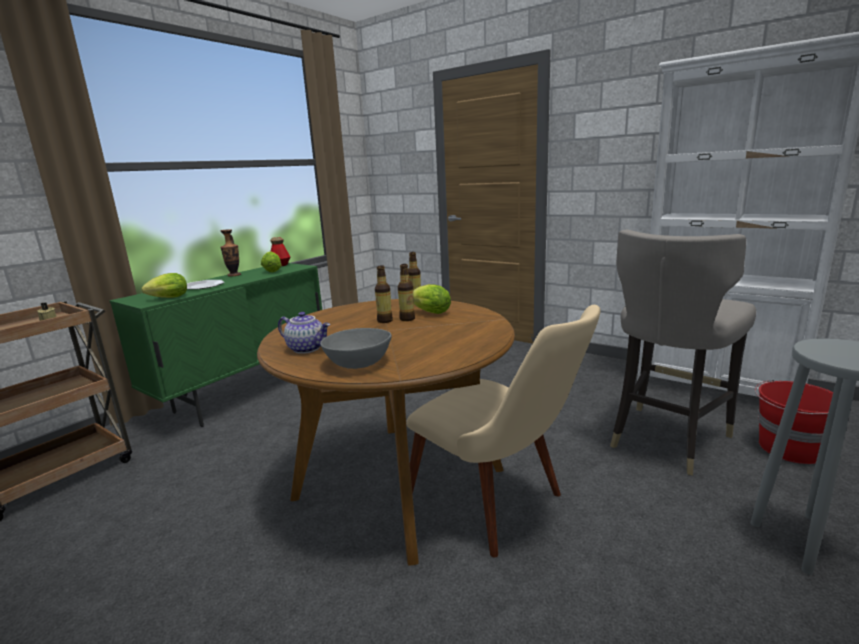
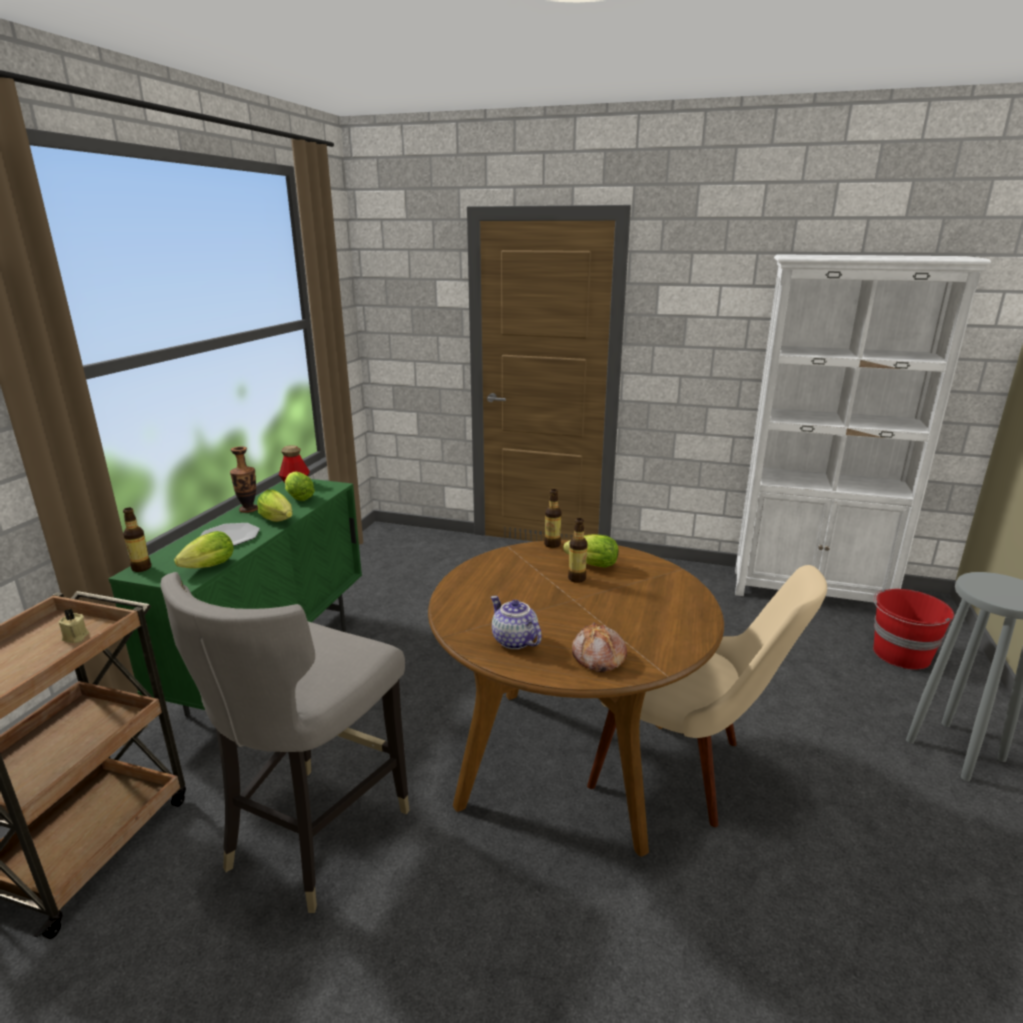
camera: 20 degrees left, 5 degrees up
(243, 280) = (279, 521): none -> lettuce
(307, 348) = (513, 641): teapot -> teapot turned 135 degrees counterclockwise
(358, 363) = (597, 657): grey bowl -> bread
(385, 321) = (554, 584): bottle -> bottle (141, 568)
(665, 439) = (796, 661): grey stool -> grey stool (314, 836)

